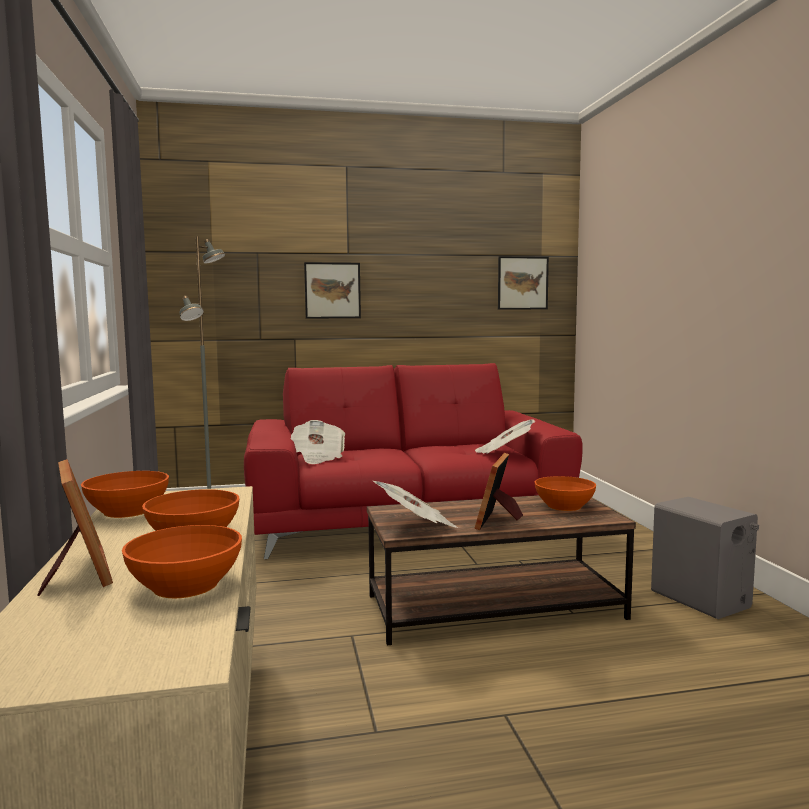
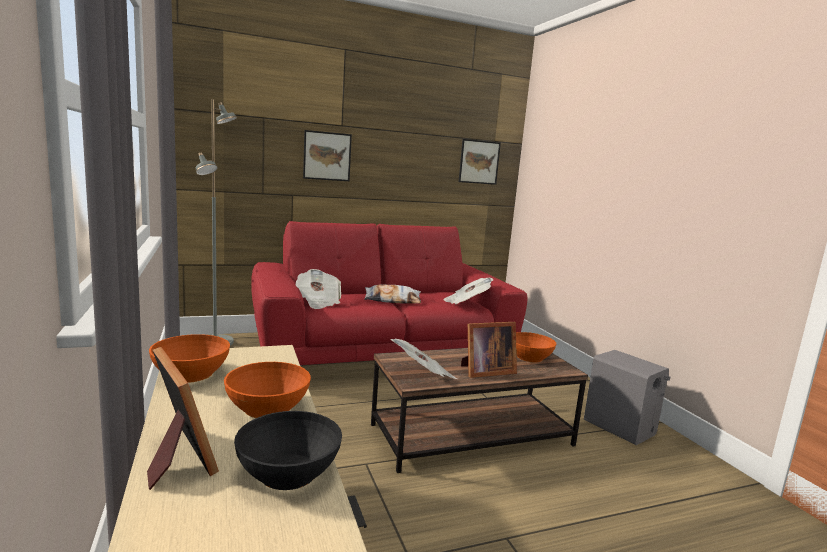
camera: 10 degrees left, 5 degrees up
(185, 585) = (288, 473): orange bowl -> black bowl
(410, 453) = (392, 300): none -> pillow
(498, 520) = (485, 371): picture frame -> picture frame turned 120 degrees counterclockwise

